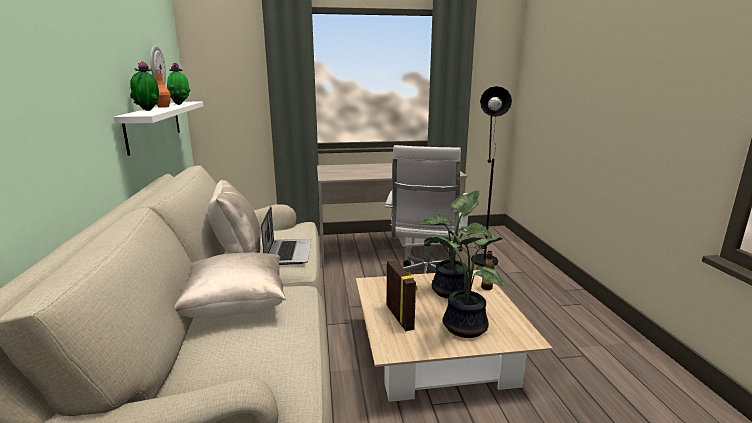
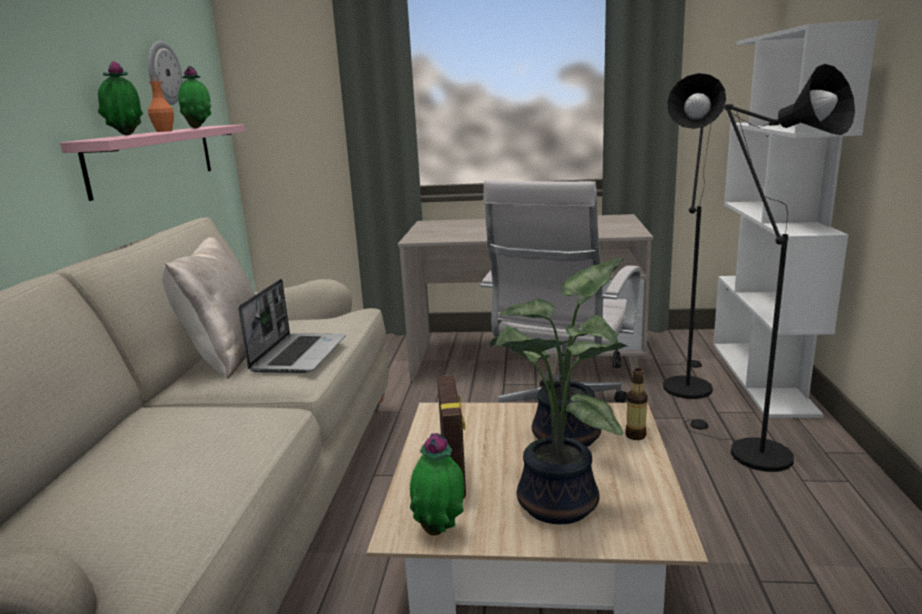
camera: 15 degrees right, 0 degrees up
(154, 125) = (154, 158): white shelf -> pink shelf
(236, 307) = (161, 434): beige pillow -> none
(410, 348) = (440, 530): none -> potted plant
(520, 252) = (762, 377): none -> white bookcase
(528, 292) = (749, 451): none -> black floor lamp

